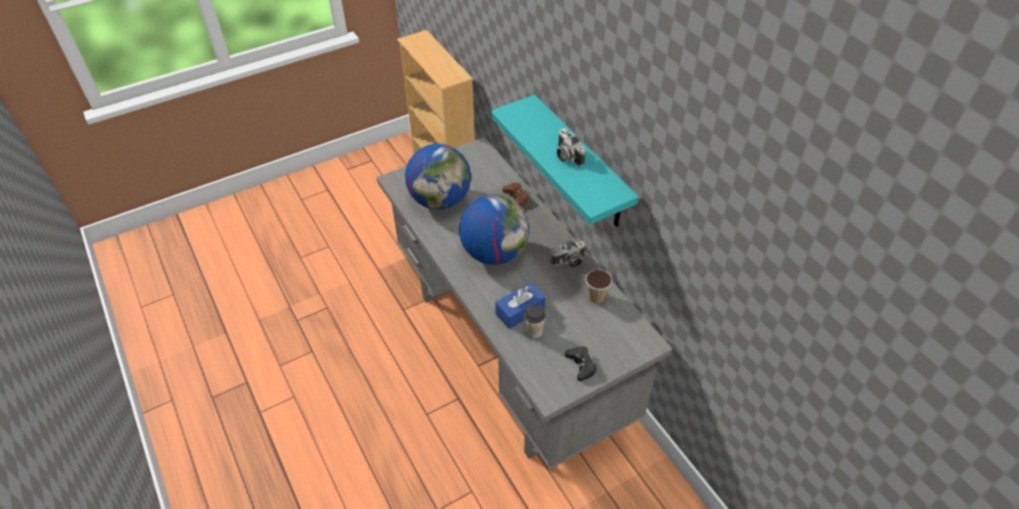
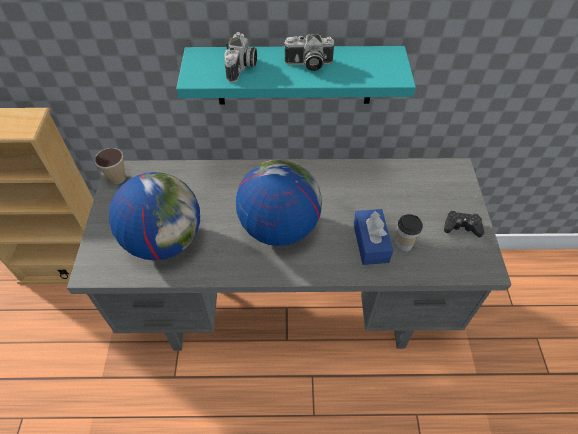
camera: 60 degrees left, 5 degrees up
(516, 197) = (217, 175): brown game controller -> none
(568, 262) = (331, 177): camera -> camera (242, 68)
(596, 297) = (387, 178): cup -> cup (117, 178)

